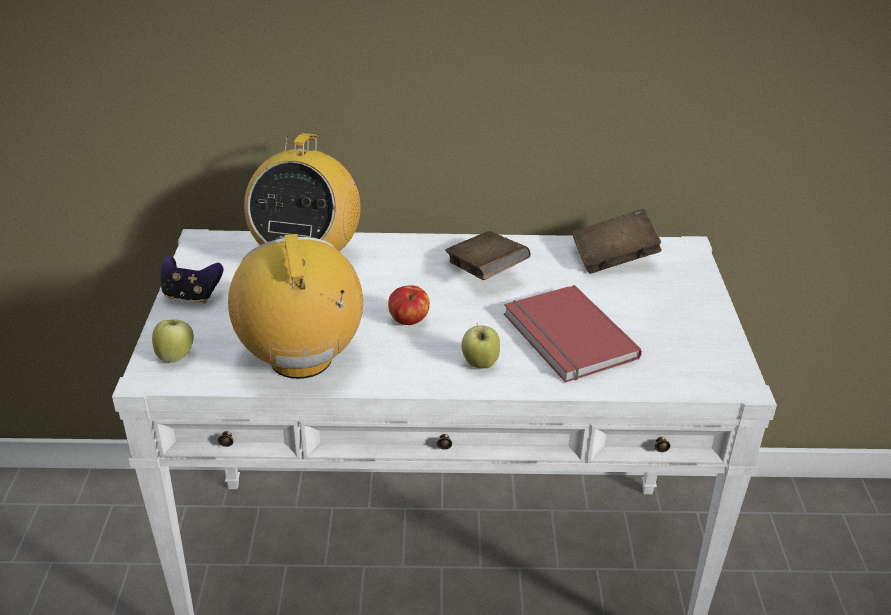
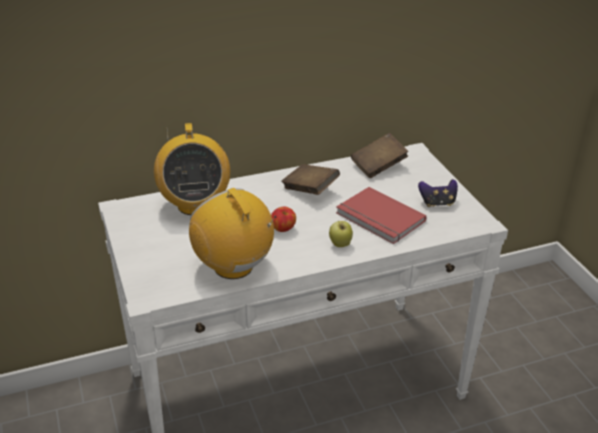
camera: 20 degrees left, 0 degrees up
(176, 356) = (153, 283): apple -> none
(191, 296) = (136, 244): game controller -> game controller (437, 203)

